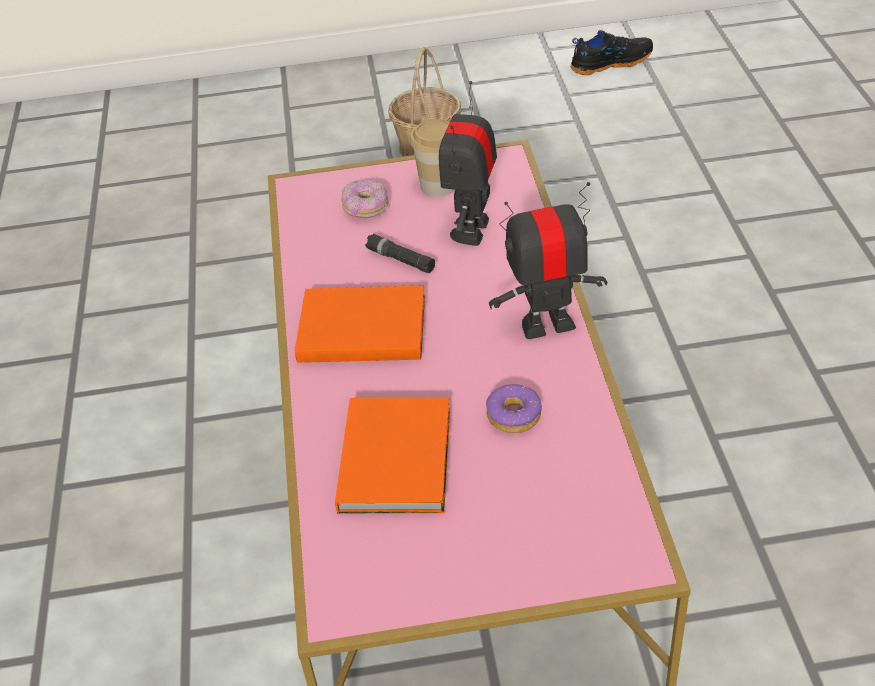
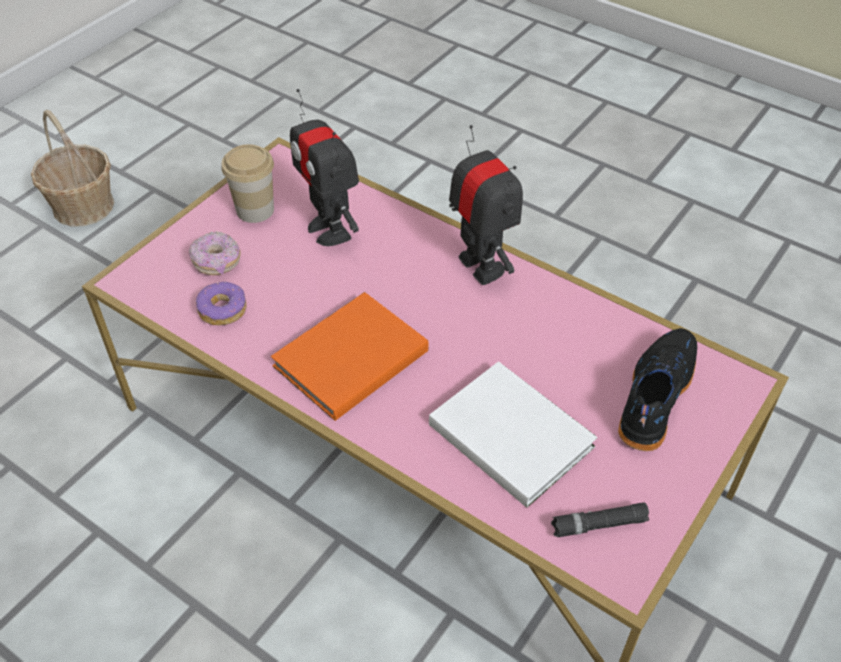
camera: 50 degrees left, 5 degrees up
(398, 456) = (509, 432): orange book -> white book
(400, 259) = (305, 286): black flashlight -> black flashlight (598, 524)
(514, 415) = (545, 345): donut -> donut (223, 310)
(547, 325) = (481, 266): toy robot -> toy robot turned 120 degrees clockwise
(610, 63) = (163, 66): black shoe -> black shoe (653, 396)

